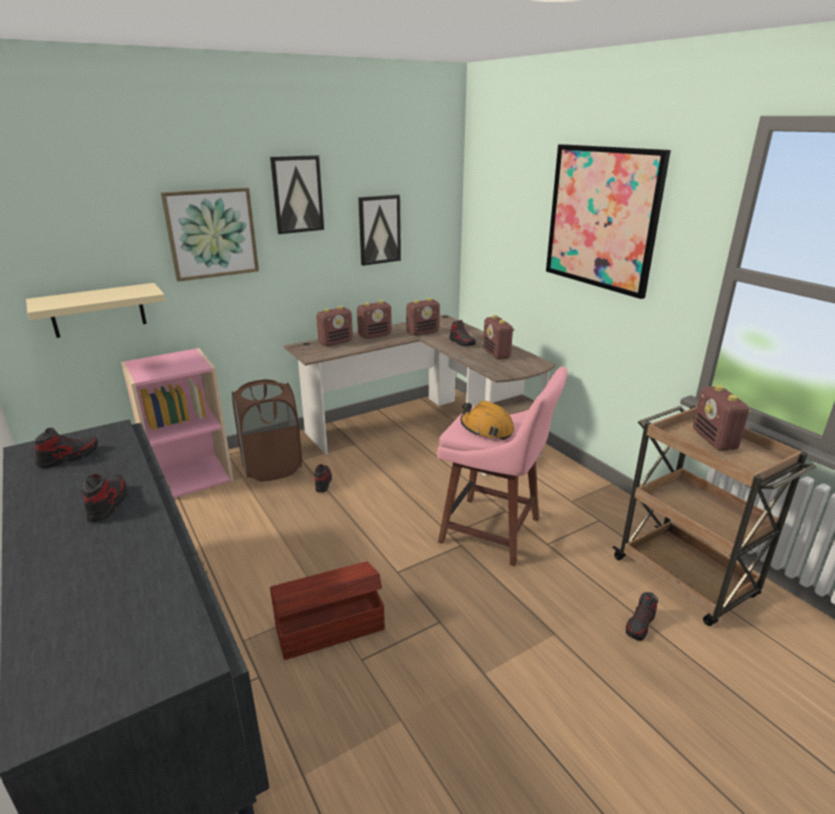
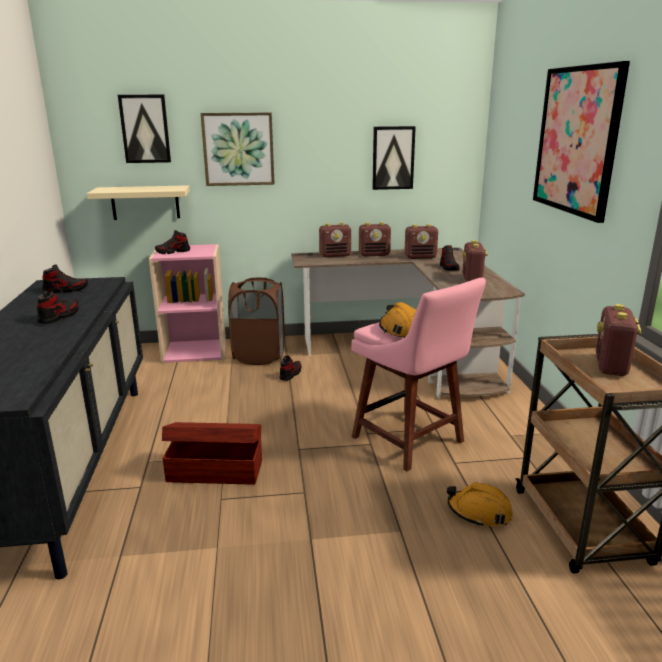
camera: 25 degrees right, 5 degrees down
(297, 194) = (315, 121): picture -> picture (145, 129)
(602, 590) = (479, 512): none -> orange hard hat
(640, 625) = (494, 550): shoe -> shoe (173, 252)

